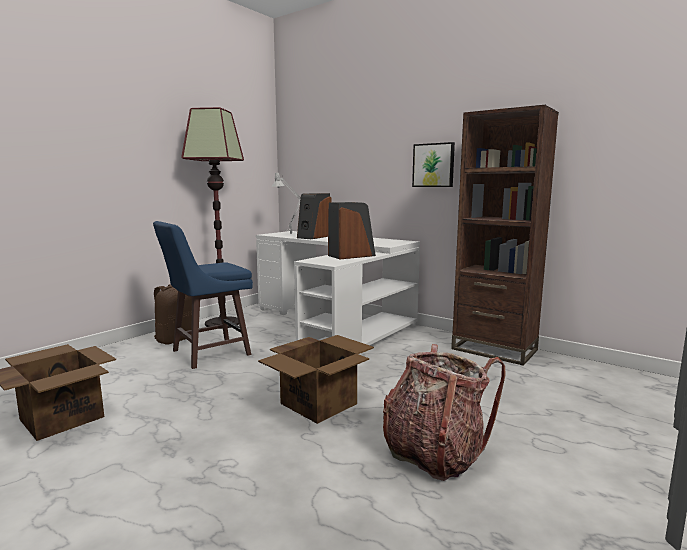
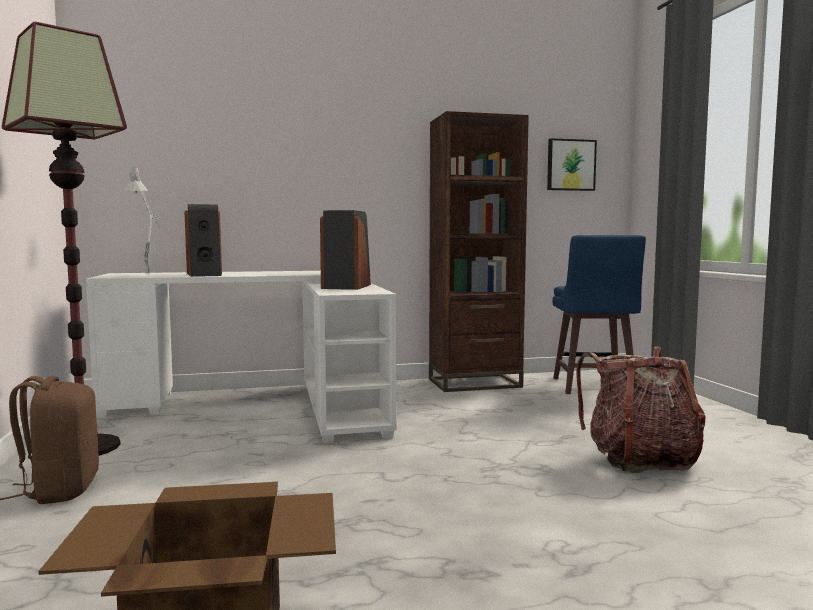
camera: 50 degrees left, 5 degrees down
(208, 353) = (187, 483): blue stool -> blue stool (593, 387)
(319, 403) = (475, 468): cardboard box -> none
(433, 165) = (369, 172): picture -> picture (570, 165)

